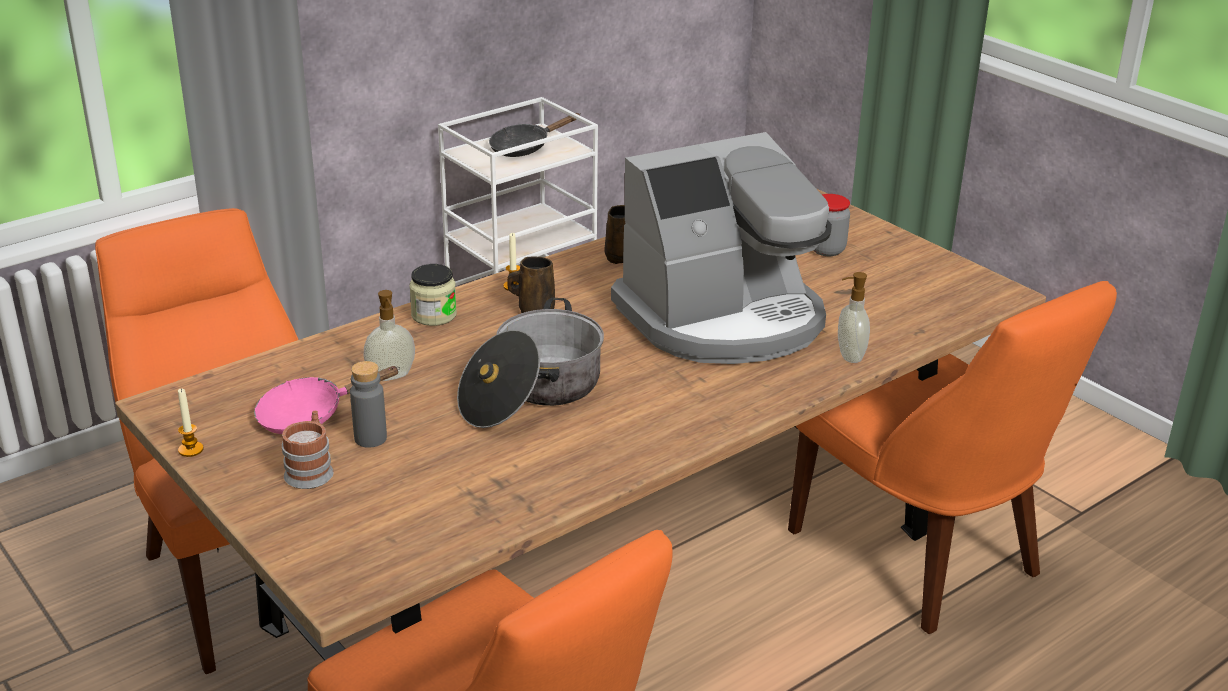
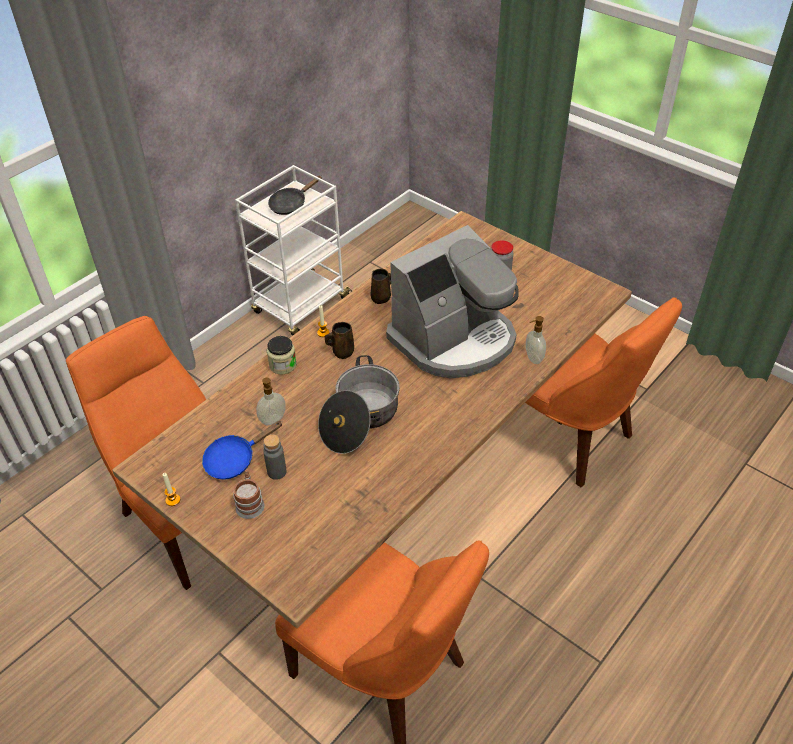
camera: 10 degrees left, 15 degrees up
(310, 415) = (234, 459): pink frying pan -> blue frying pan

